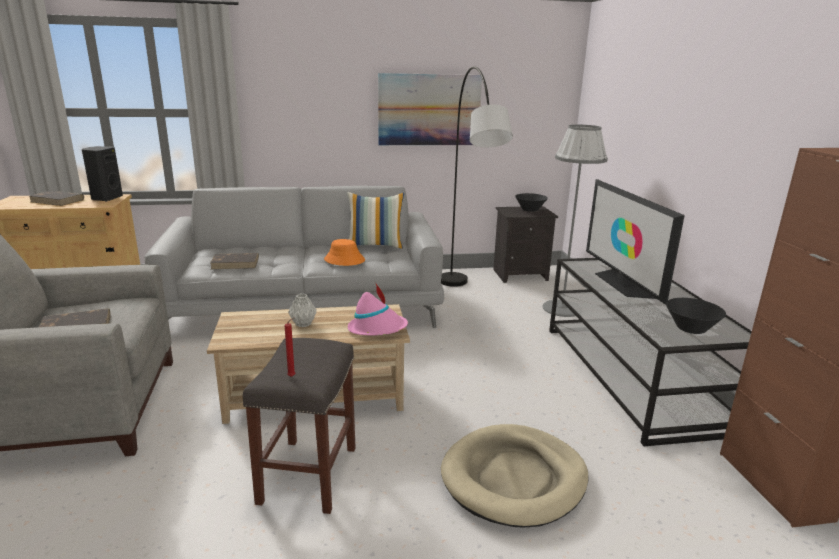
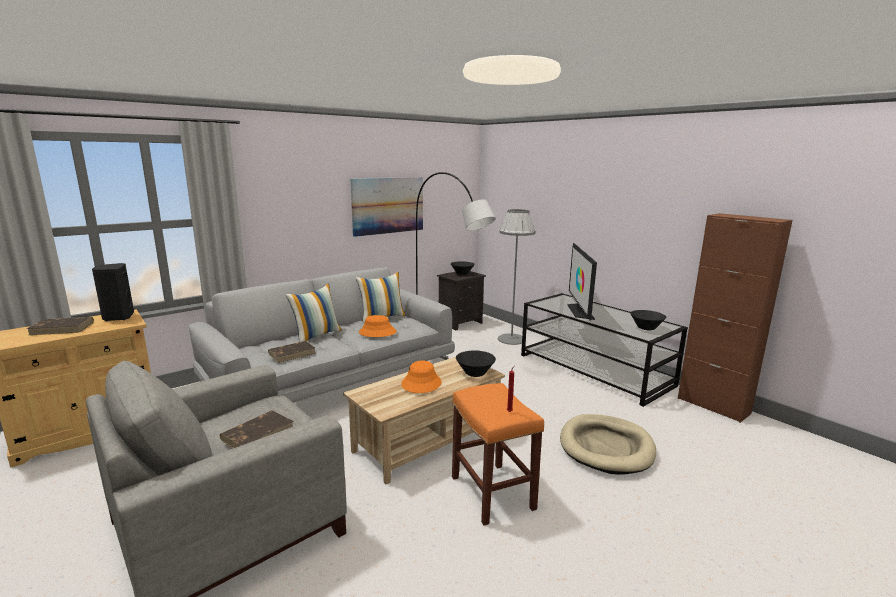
camera: 30 degrees left, 5 degrees down
(285, 251) = (316, 335): none -> pillow
(303, 324) = (421, 384): grey vase -> orange hat
(308, 473) = (491, 492): grey stool -> orange stool
(377, 328) = (475, 373): pink hat -> black bowl
(622, 284) = (579, 311): television -> television turned 45 degrees clockwise

